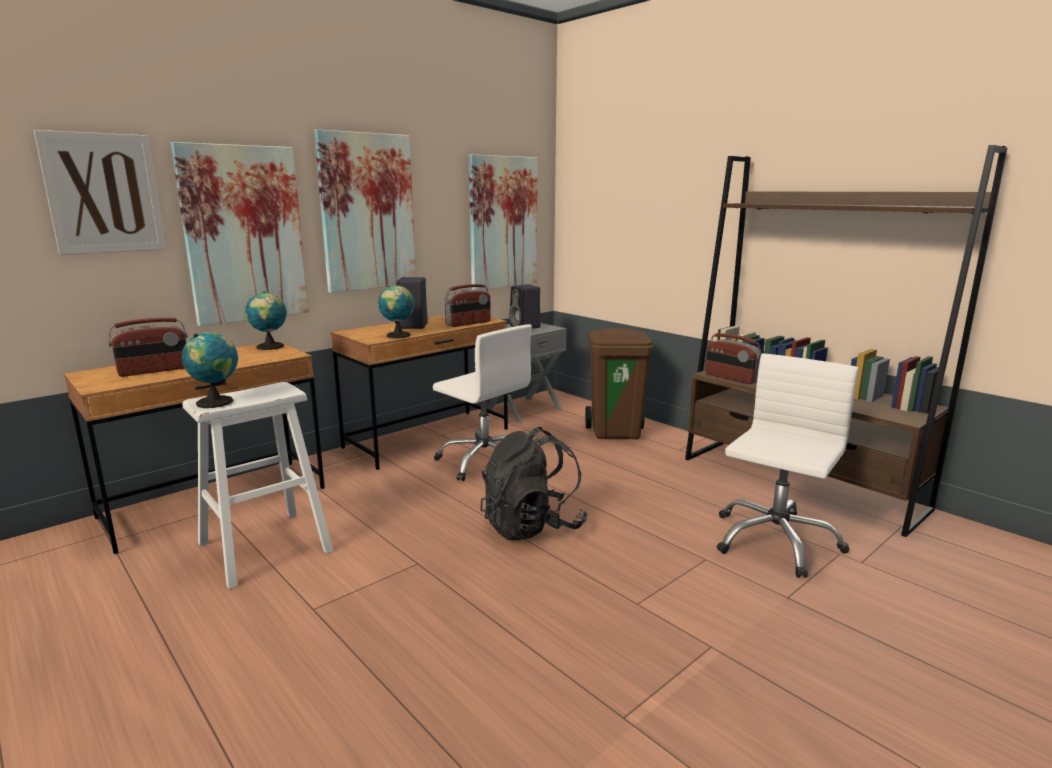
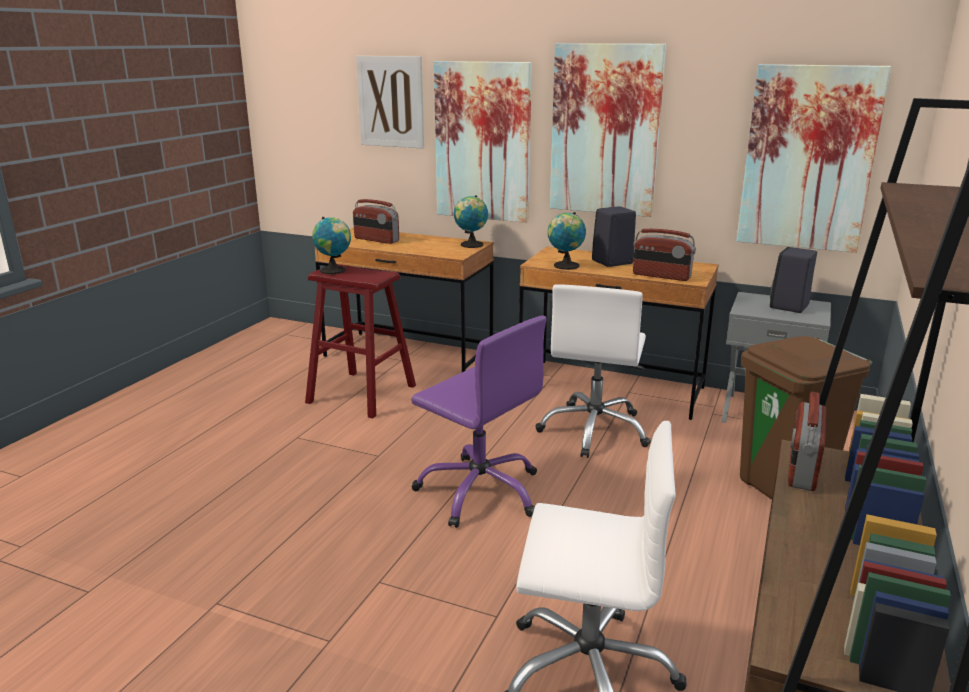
camera: 65 degrees right, 5 degrees up
(264, 547) = (361, 394): white stool -> red stool
(532, 526) = (480, 491): black backpack -> purple office chair

